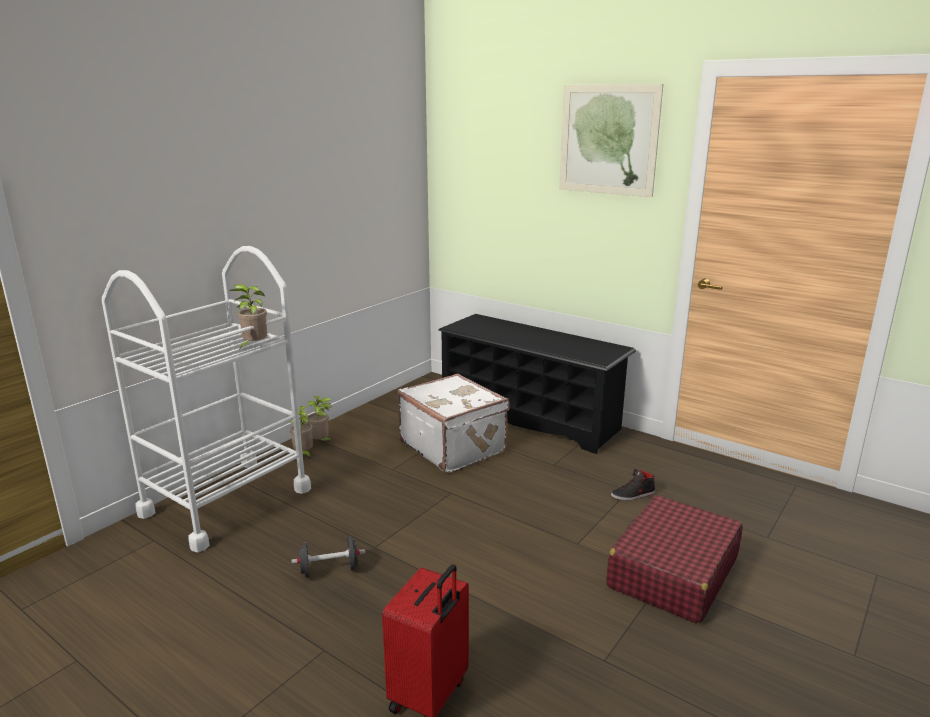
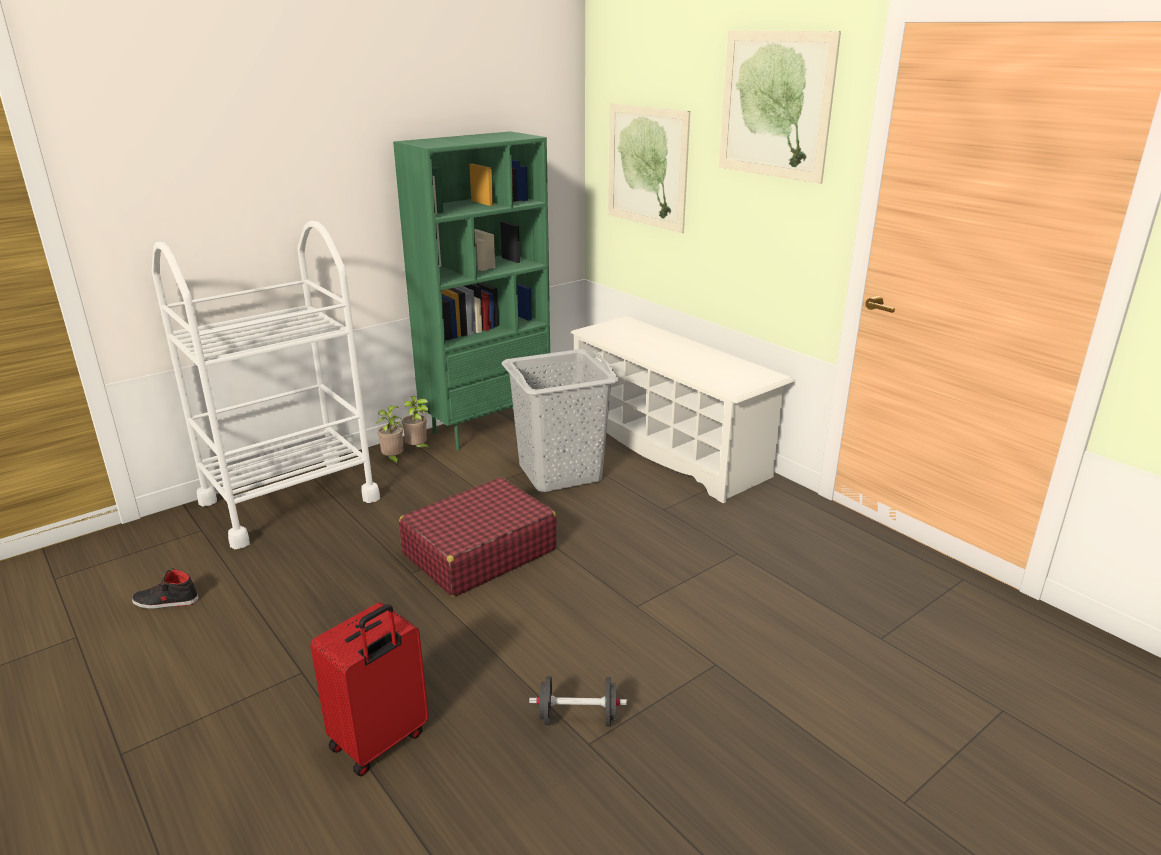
camera: 15 degrees right, 5 degrees up
(254, 346) = (307, 335): potted plant -> none
(329, 570) = (352, 590): black dumbbell -> black dumbbell (578, 718)
(371, 417) = (487, 427): none -> green bookcase
(453, 447) = (559, 472): white suitcase -> grey laundry basket
(490, 192) = (647, 166): none -> picture
(530, 417) = (669, 448): black shoe rack -> white shoe rack
(633, 495) = (739, 559): black shoe -> black shoe (165, 601)
(672, 573) = (731, 660): red suitcase -> red suitcase (479, 552)

